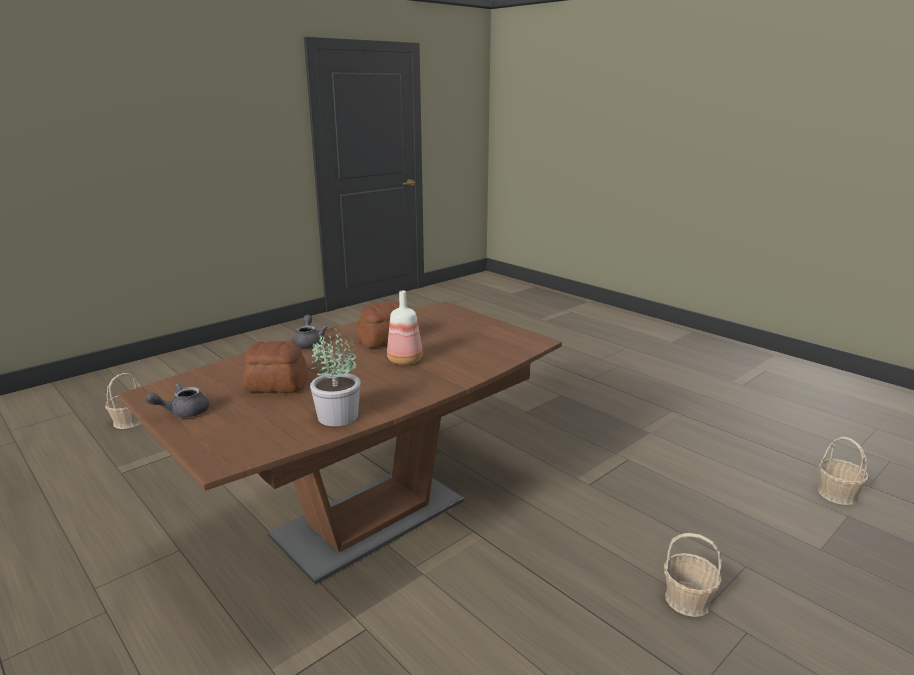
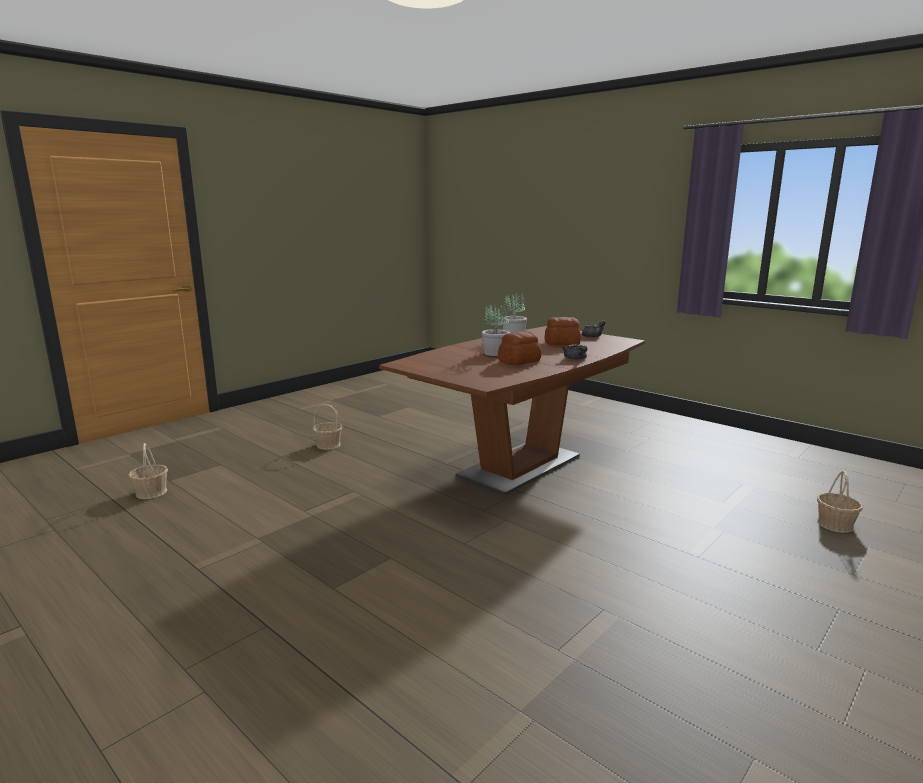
camera: 175 degrees right, 5 degrees down
(404, 360) = (495, 353): bottle -> potted plant

